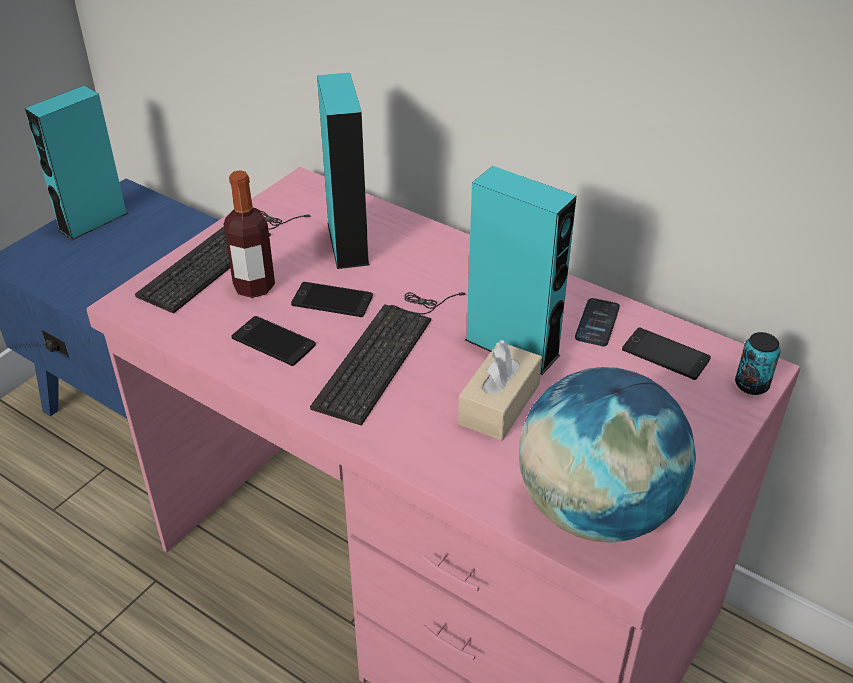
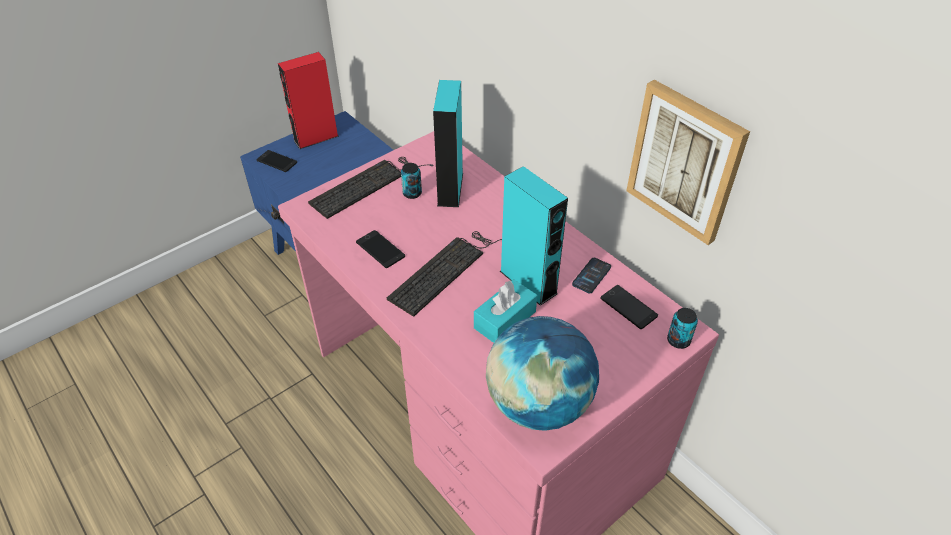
camera: 15 degrees right, 5 degrees up
(93, 221) = (316, 138): turquoise speaker -> red speaker
(254, 286) = (381, 209): bottle -> none
(293, 258) = (412, 193): none -> can
(332, 300) = (426, 228): phone -> phone (277, 161)
(499, 404) = (505, 320): beige tissue box -> turquoise tissue box
(724, 121) = (685, 162): none -> picture

